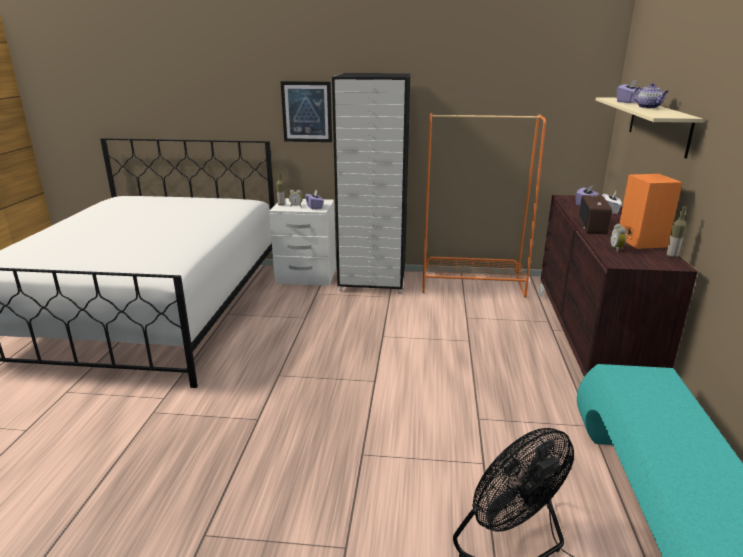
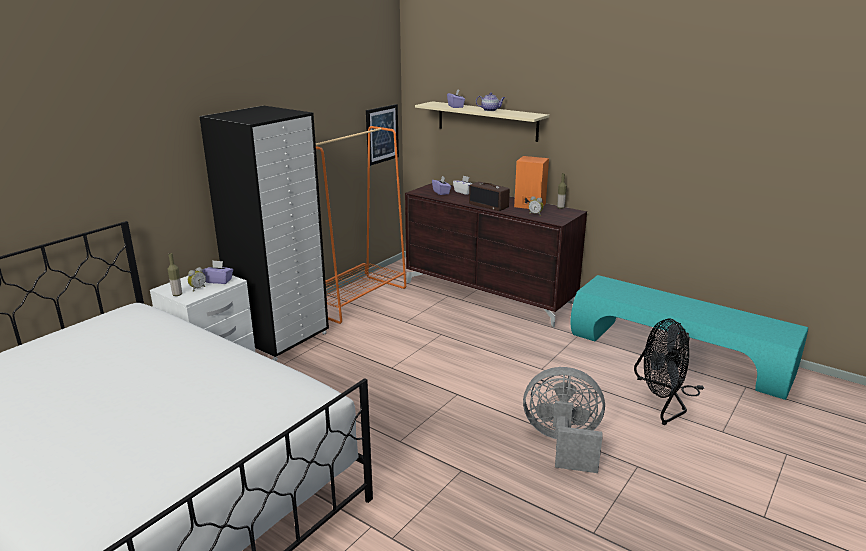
camera: 60 degrees left, 0 degrees up
(307, 112) = (163, 171): picture -> picture (381, 134)
(345, 472) = (563, 444): none -> grey fan

